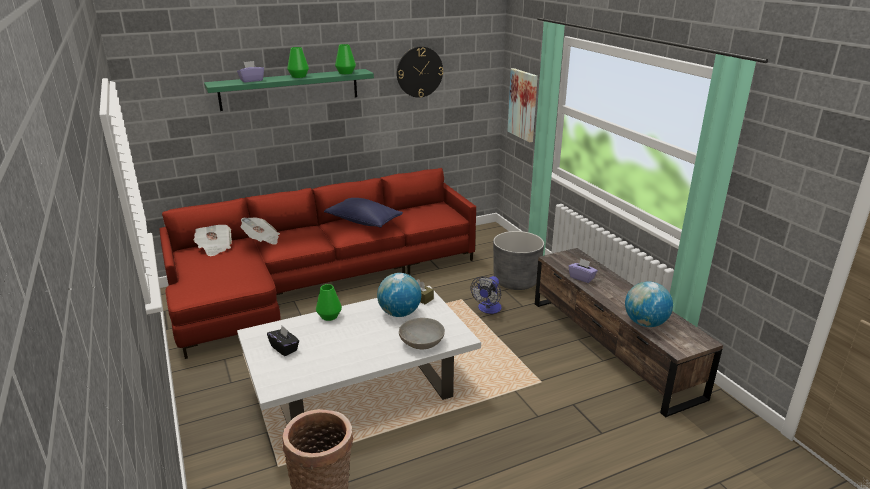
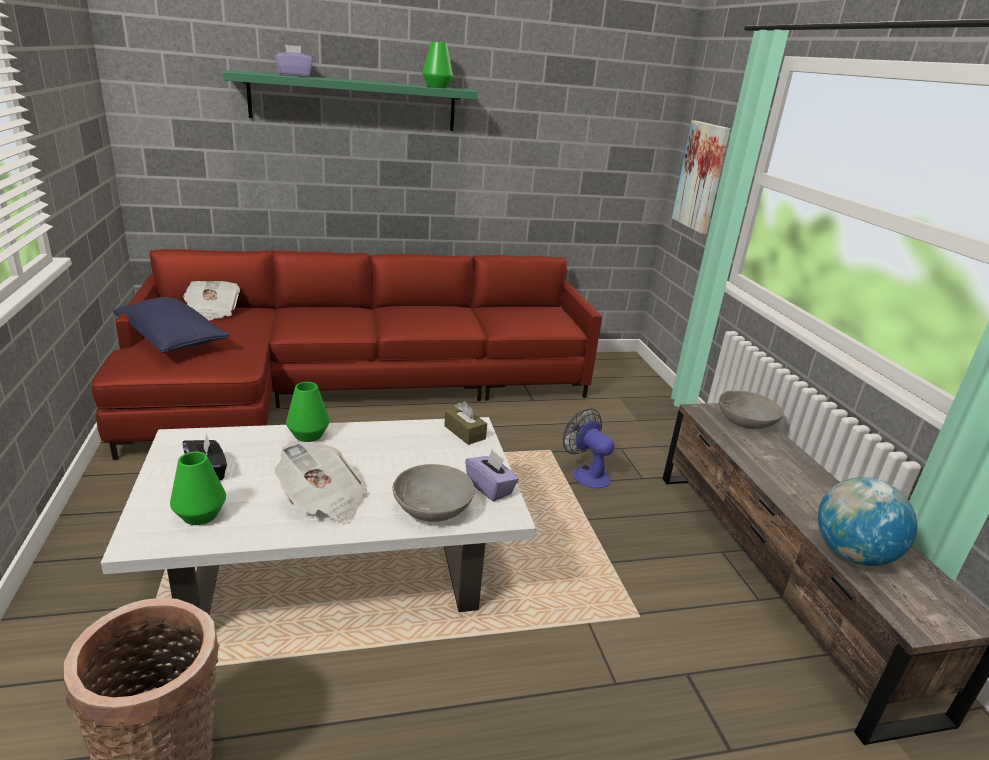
camera: 10 degrees right, 0 degrees up
(262, 240) = (280, 312): newspaper -> newspaper (323, 501)
(299, 76) = (366, 81): green vase -> green vase (200, 515)
(363, 222) = (432, 312): blue pillow -> blue pillow (172, 340)
(399, 313) = (420, 451): globe -> none
(419, 72) = (552, 108): wall clock -> none
(488, 309) = (586, 473): fan -> fan turned 105 degrees clockwise
(516, 281) = (642, 438): grey planter -> none
(578, 260) = (745, 422): none -> grey bowl
(582, 278) = (745, 450): purple tissue box -> purple tissue box (490, 488)

